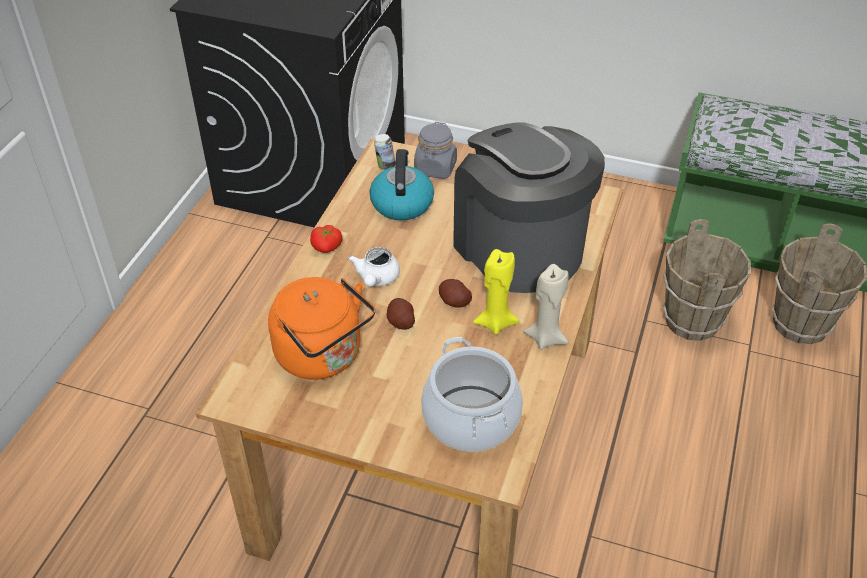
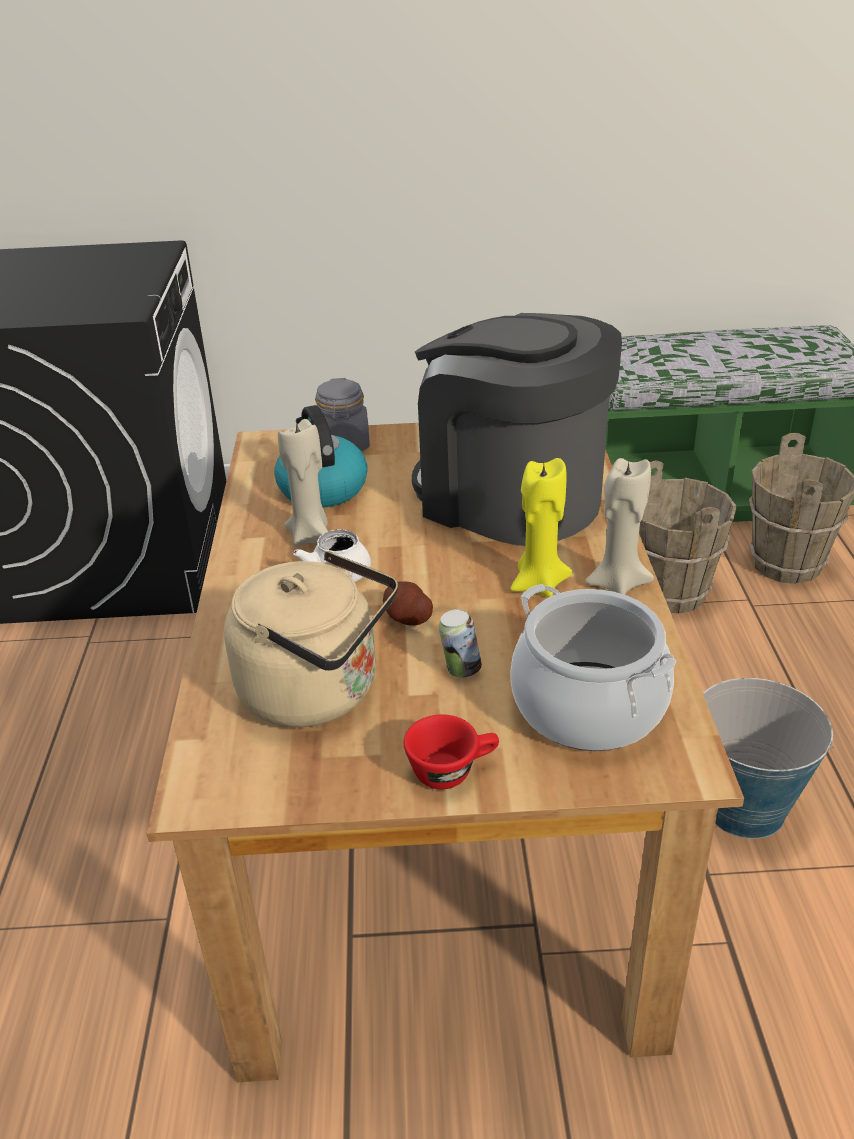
camera: 20 degrees left, 10 degrees down
(323, 356) = (318, 692): orange kettle -> beige kettle
(327, 247) = (244, 559): tomato -> none
(370, 432) = (452, 770): none -> red cup
(375, 241) = (311, 536): none -> beige candle
(385, 166) = (274, 456): can -> can (460, 670)
(454, 301) = (466, 575): potato -> none
(643, 500) = (743, 807): none -> bucket

